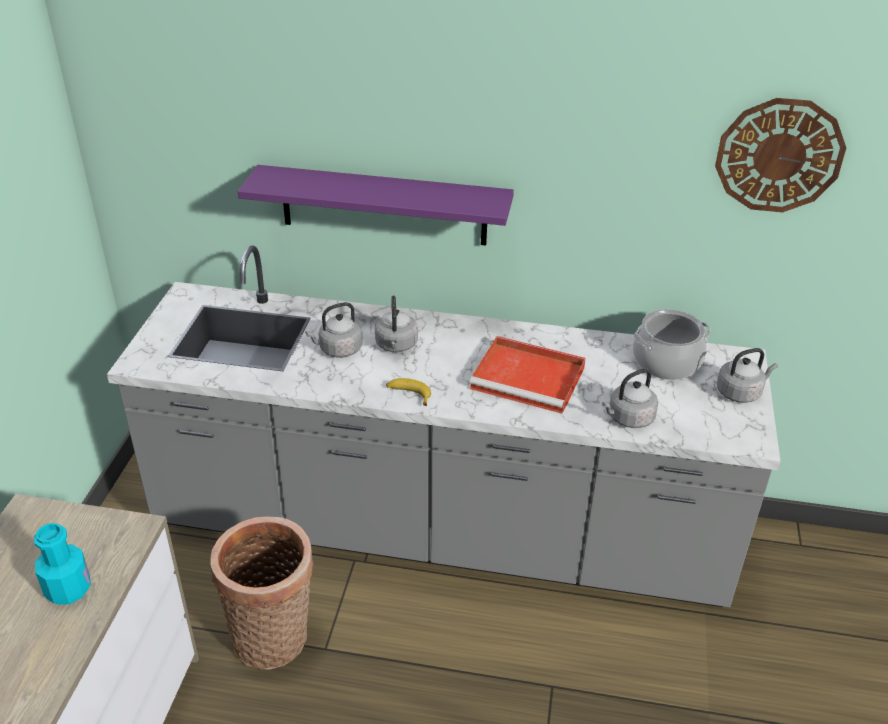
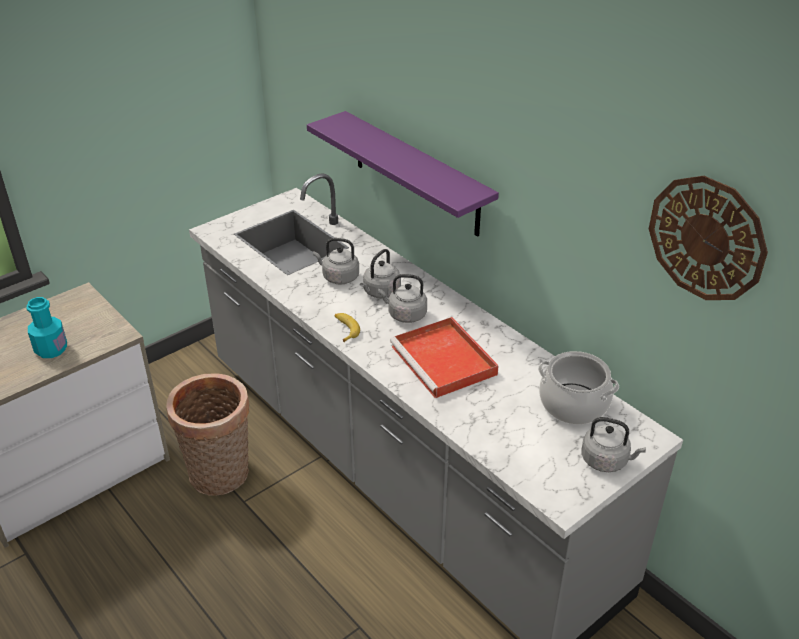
camera: 40 degrees right, 0 degrees up
(628, 419) = (481, 429): grey kettle -> grey kettle (405, 315)

